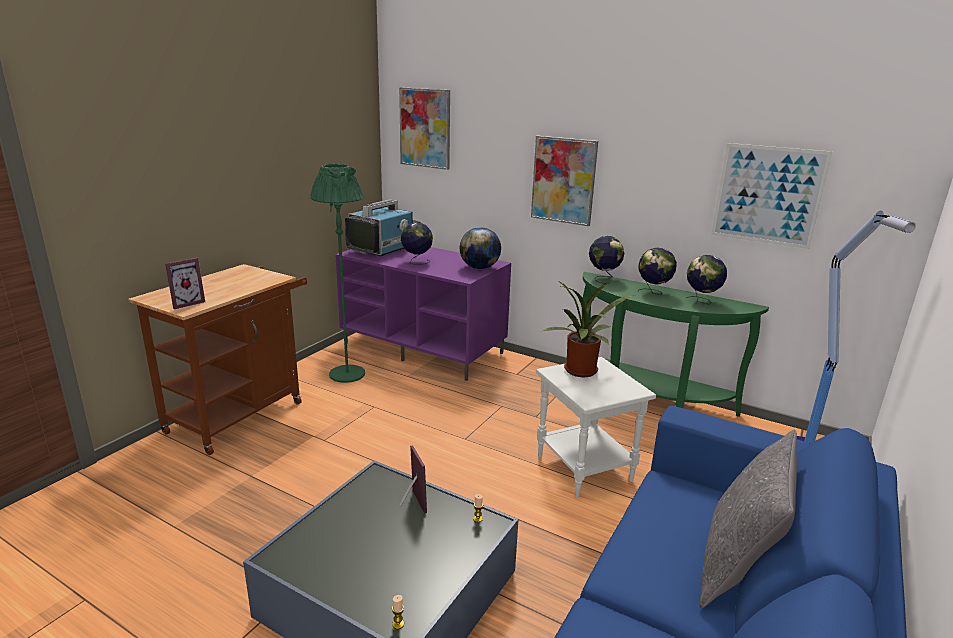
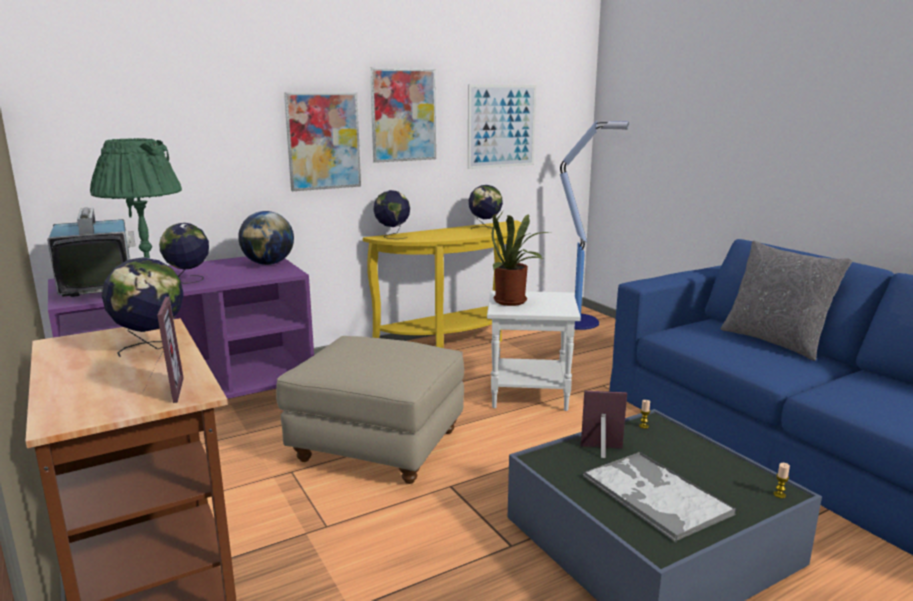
camera: 60 degrees left, 5 degrees down
(355, 543) = (654, 494): none -> tray
(425, 128) = (103, 96): picture -> picture (403, 115)
(429, 425) = (377, 446): none -> beige ottoman
(648, 400) = (456, 341): green console table -> yellow console table
(653, 293) = (448, 233): globe -> globe (151, 348)

